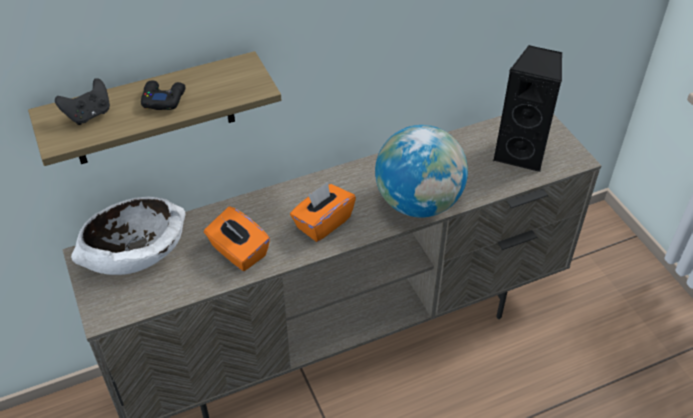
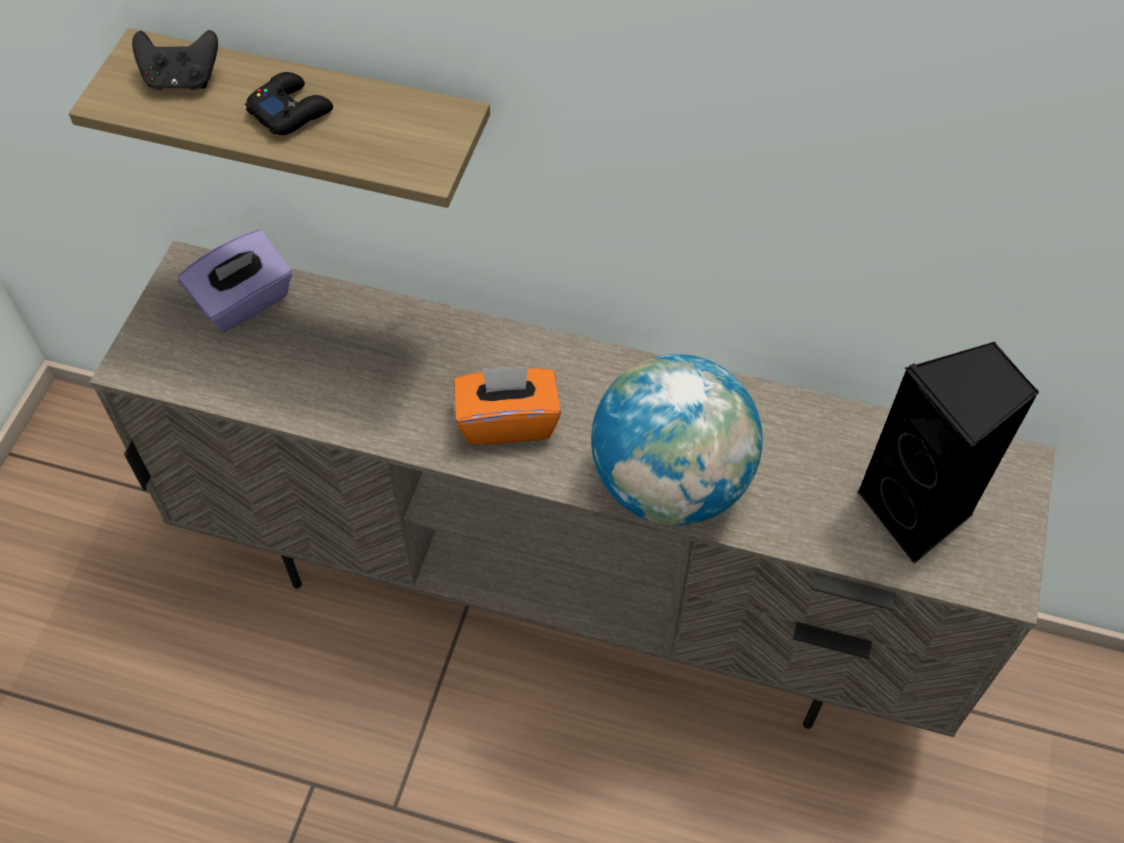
camera: 40 degrees right, 10 degrees up
(135, 252) = (245, 301): white bowl -> purple tissue box
(238, 252) = (361, 388): orange tissue box -> none

